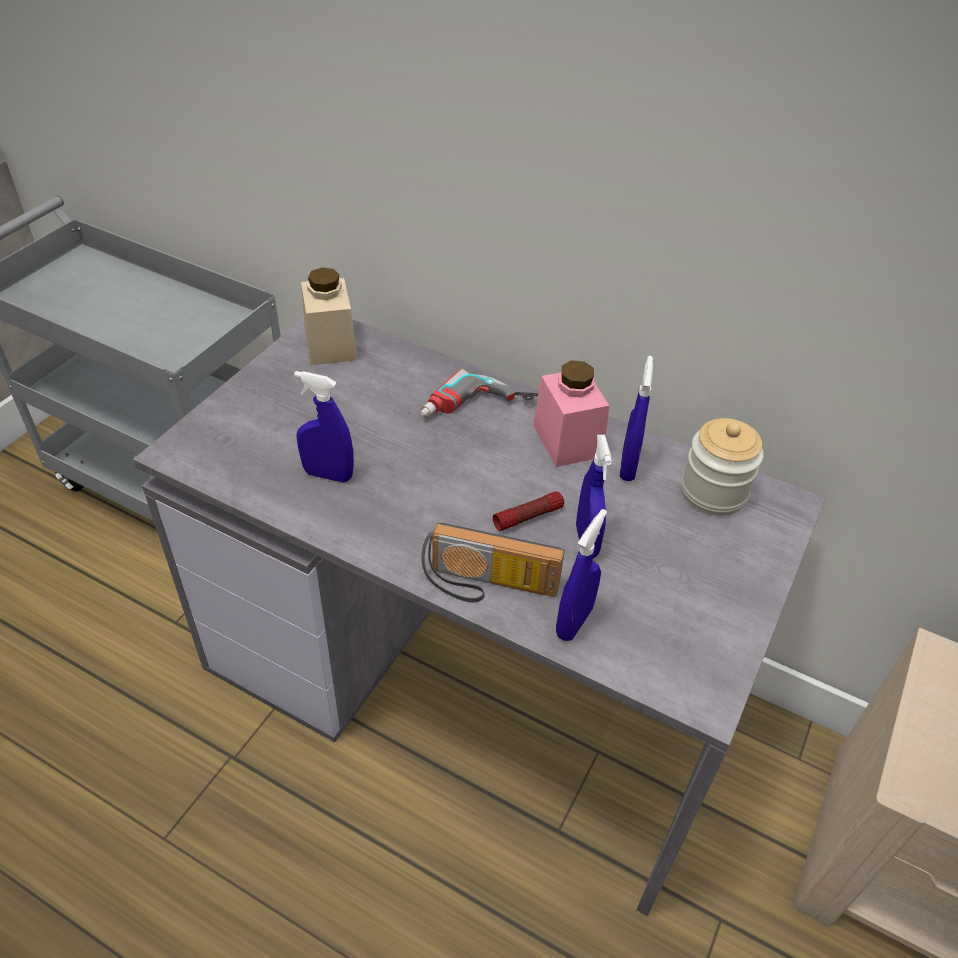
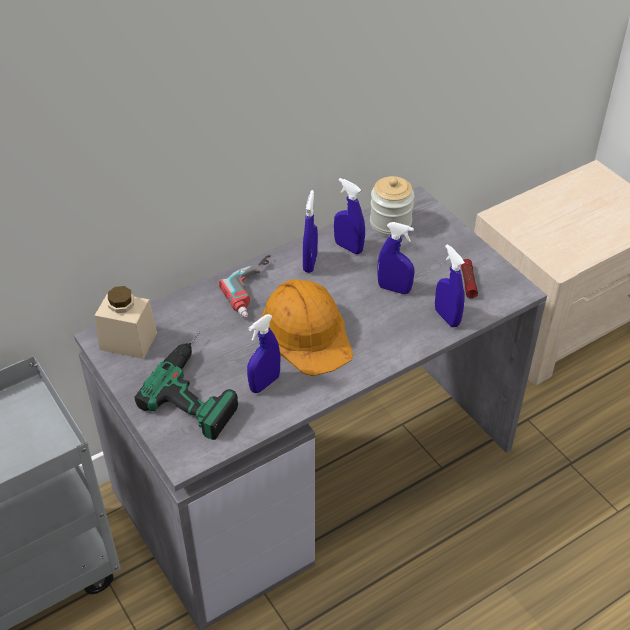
camera: 60 degrees left, 0 degrees up
(294, 424) = (201, 386): none -> power drill
(440, 481) = (306, 332): none -> orange hard hat
(487, 586) = (402, 342): radio -> none
(528, 517) = (361, 305): flashlight -> flashlight (468, 282)
(567, 440) = (310, 263): pink jar -> blue spray bottle

